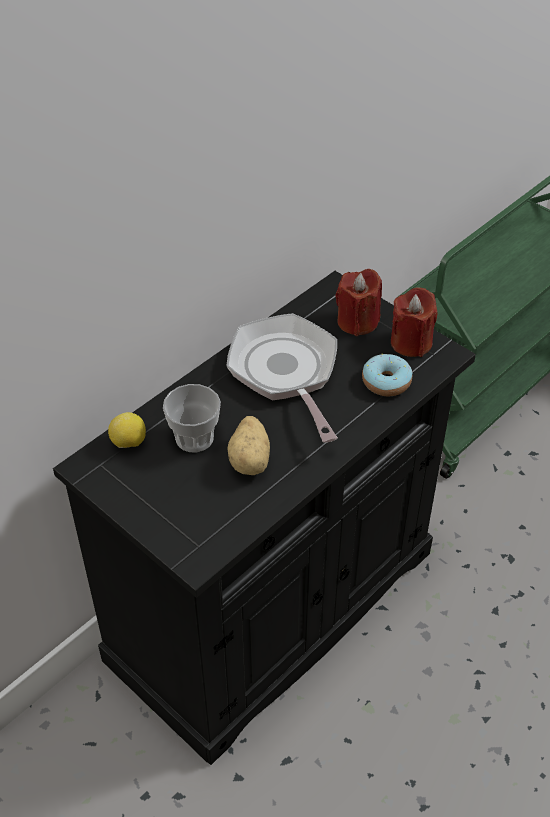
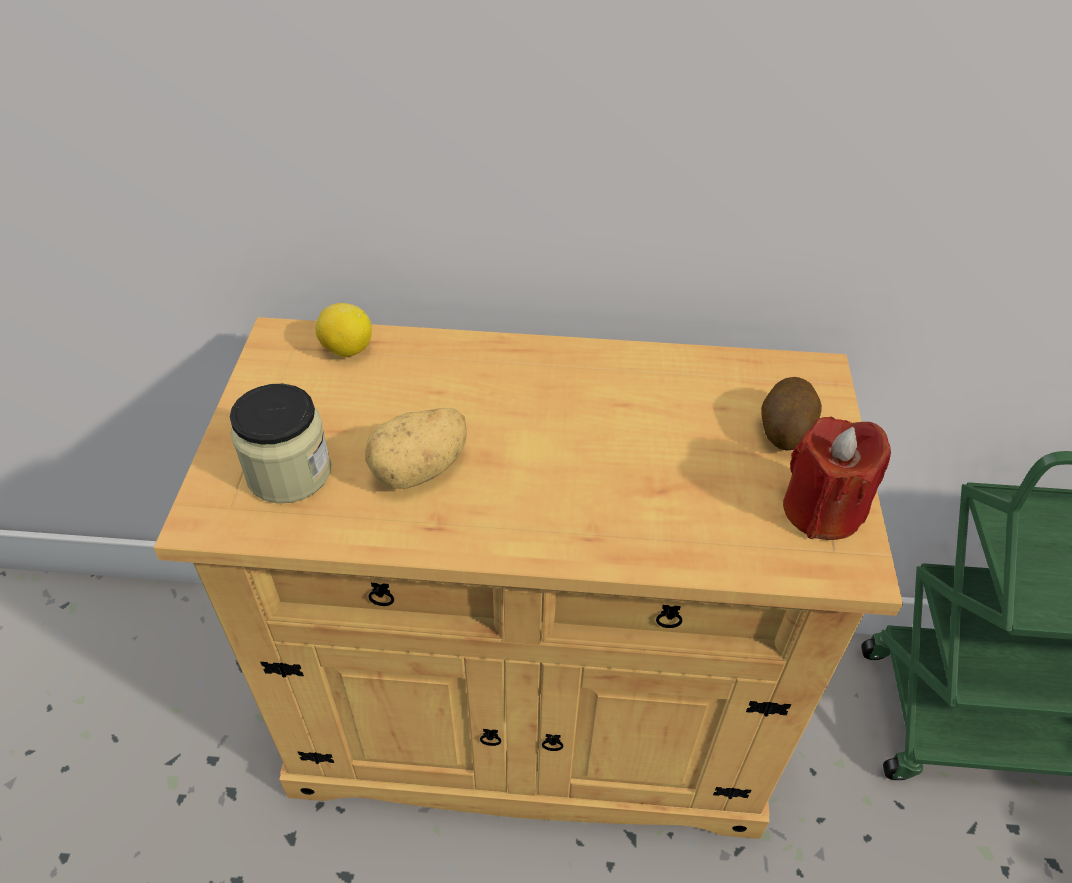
camera: 50 degrees right, 0 degrees up
(194, 438) = (407, 398): cup -> none
(199, 511) = (289, 472): none -> jar
(273, 606) = (530, 715): black cabinet -> beige cabinet
(286, 373) = (607, 415): frying pan -> none
(357, 321) = (785, 429): red candle -> potato
(386, 382) = (712, 527): donut -> none

